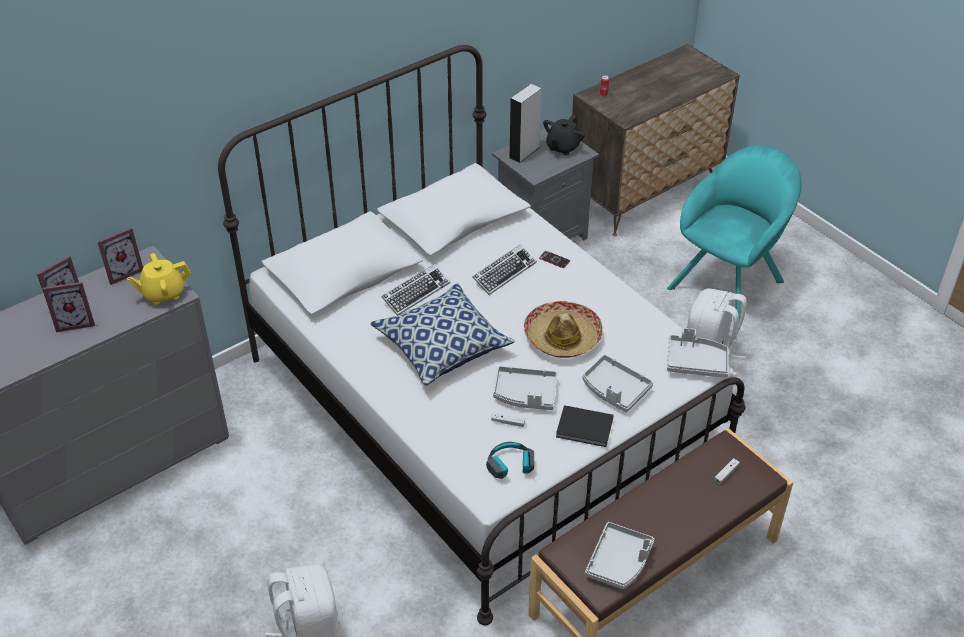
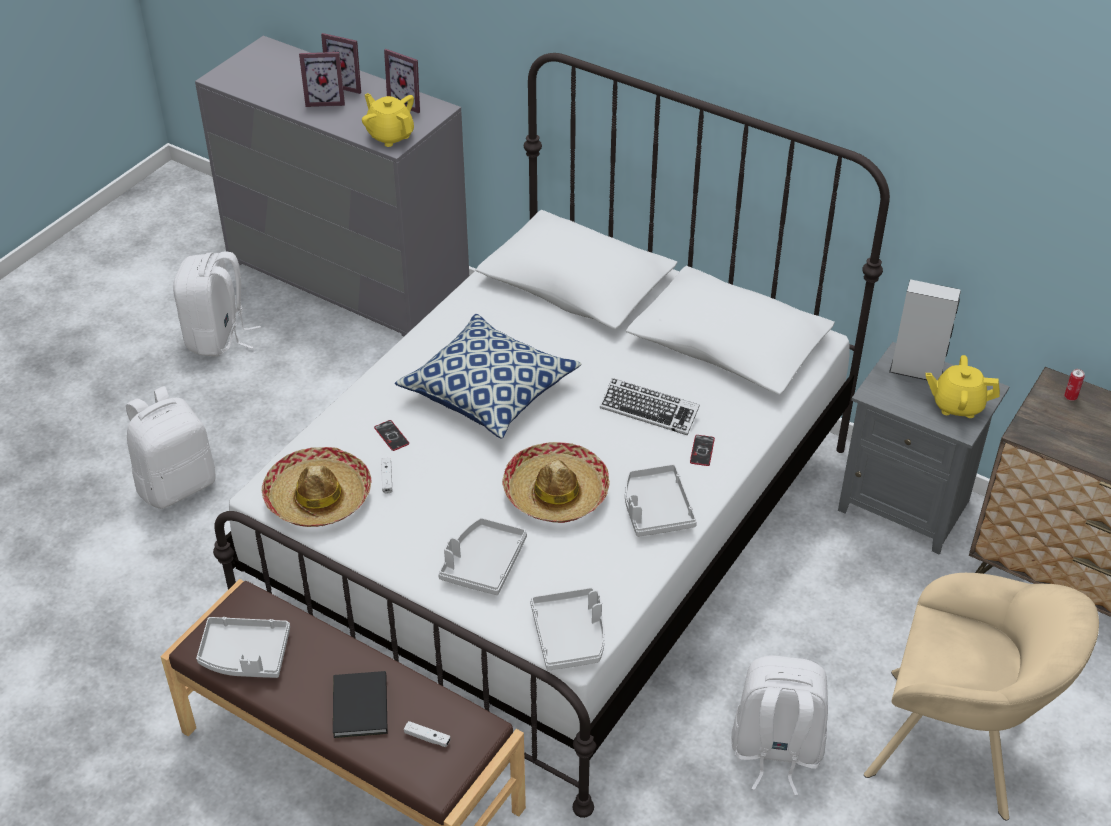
camera: 70 degrees right, 0 degrees up
(75, 321) = (325, 100): picture frame -> picture frame turned 60 degrees counterclockwise
(132, 574) = (218, 338): none -> white backpack
(416, 293) = (569, 346): keyboard -> none
(463, 410) = (391, 436): none -> phone
(510, 466) = (318, 497): headphones -> hat
(525, 394) = (439, 482): grey tray -> grey tray (655, 509)
(562, 147) = (957, 405): black teapot -> yellow teapot
(586, 429) = (401, 549): black book -> black book (359, 708)
(729, 281) = (958, 746): turquoise armchair -> beige armchair

